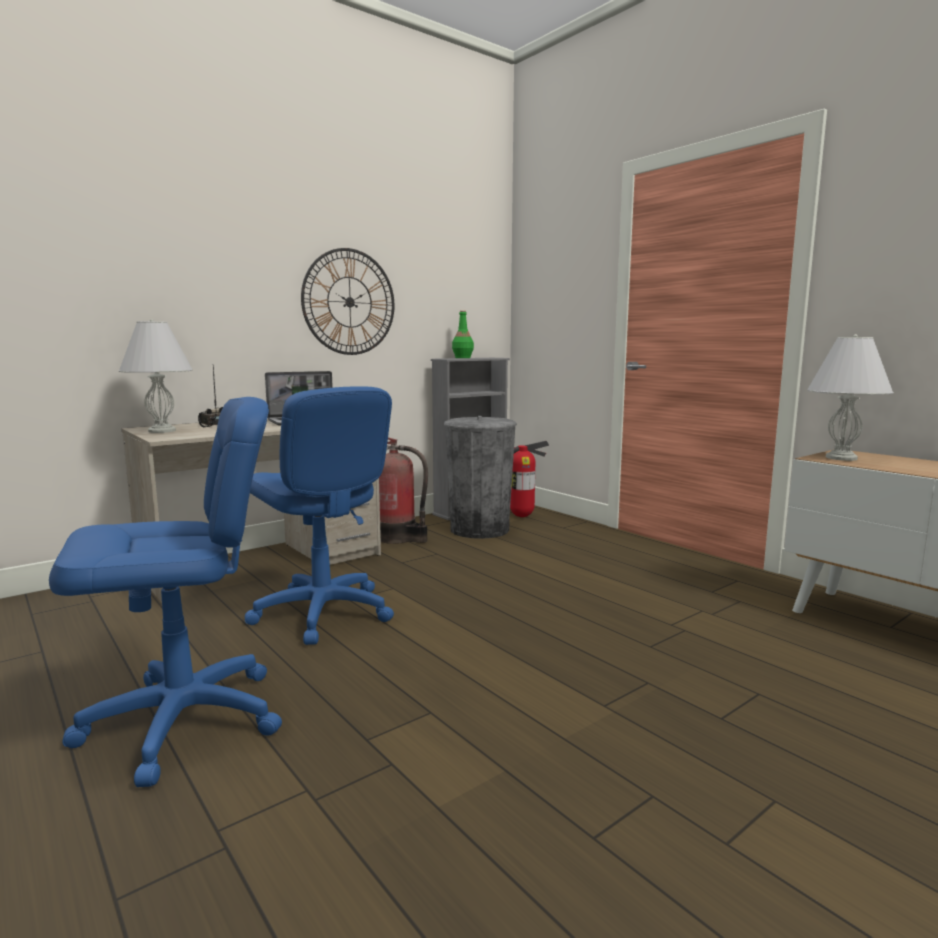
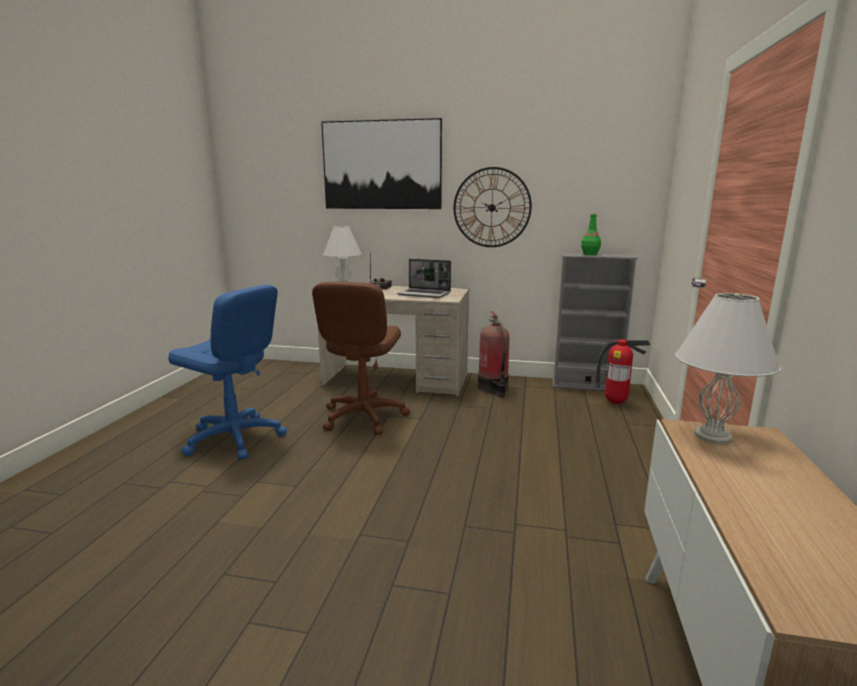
camera: 50 degrees right, 5 degrees up
(185, 227) = (381, 165): none -> picture
(322, 613) = (363, 417): blue office chair -> brown office chair
(479, 529) = (558, 401): grey trash can -> none

